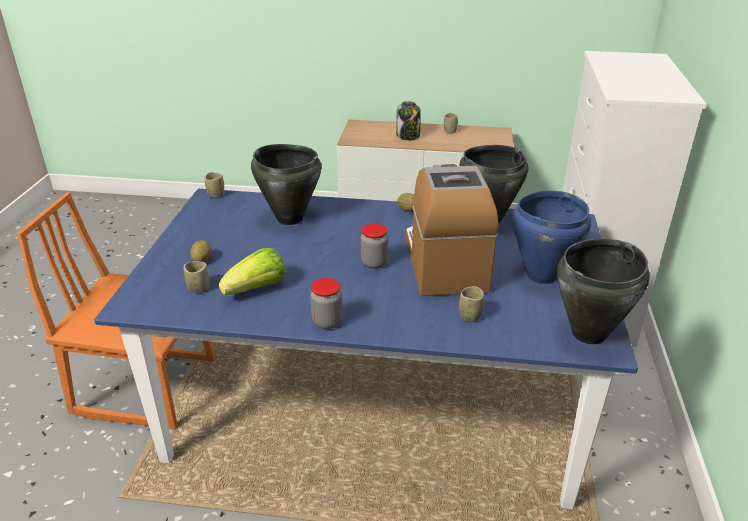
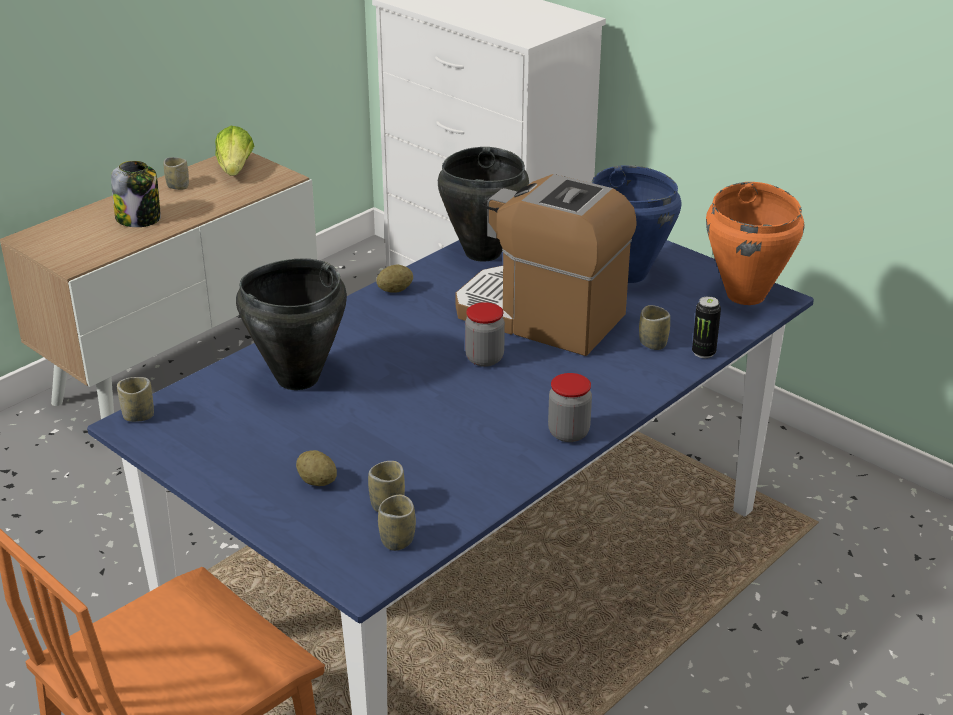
camera: 55 degrees left, 0 degrees up
(167, 304) = (397, 540): none -> cup
(257, 289) = (442, 459): lettuce -> lettuce (235, 170)
(486, 341) = (703, 353): none -> can
(589, 334) = (746, 295): black cooking pot -> orange cooking pot

